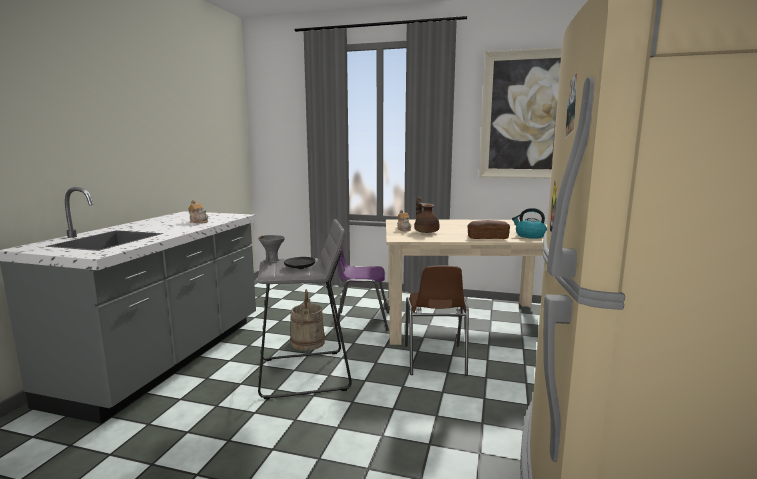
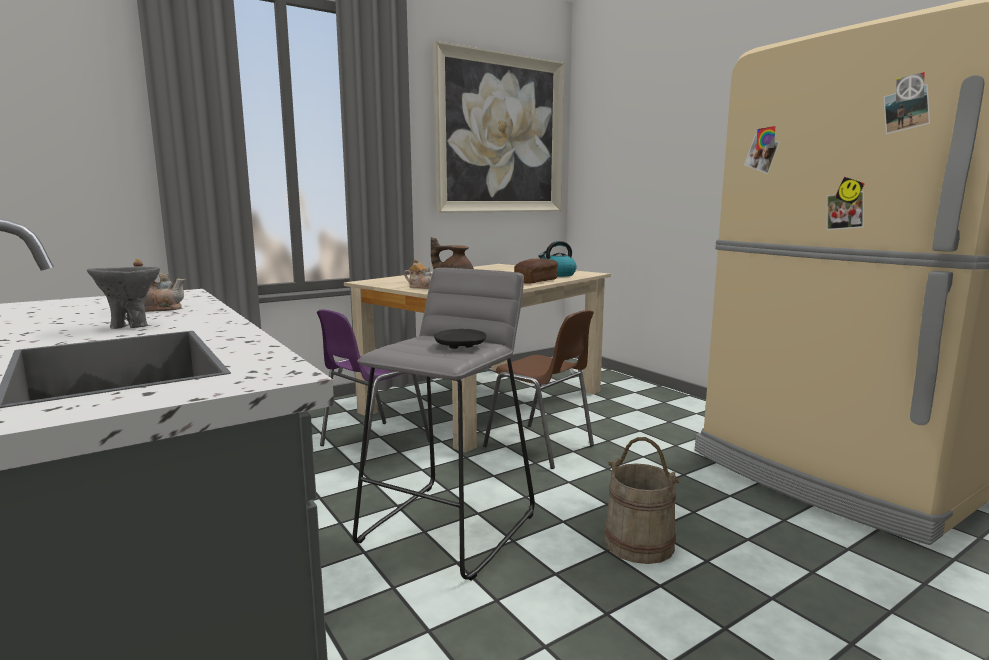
camera: 50 degrees left, 0 degrees up
(272, 260) = (389, 349): grey bowl -> grey bowl (130, 326)
(307, 342) = (363, 496): beige bucket -> beige bucket (638, 543)

